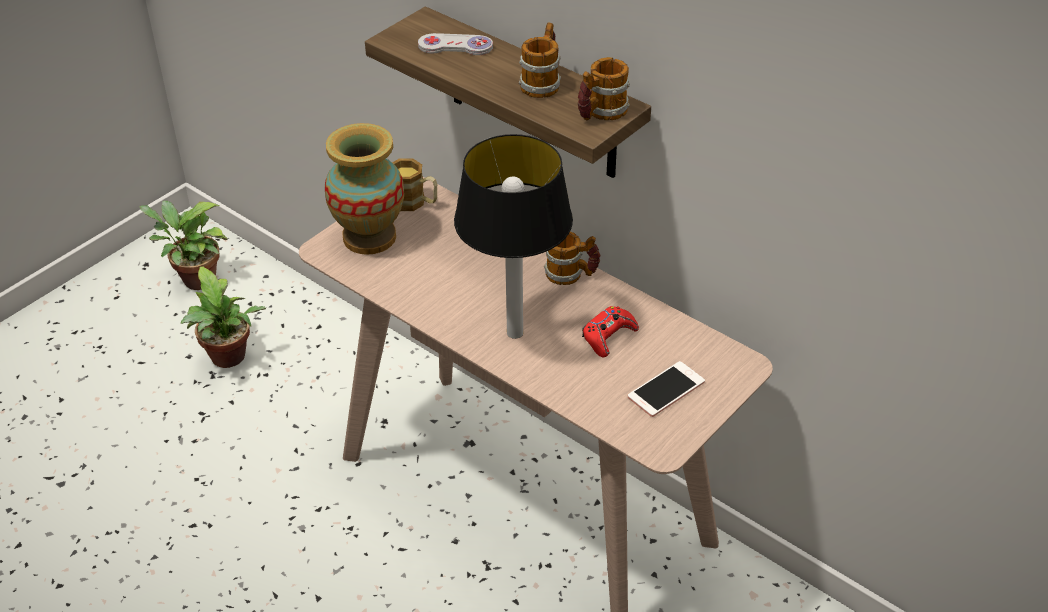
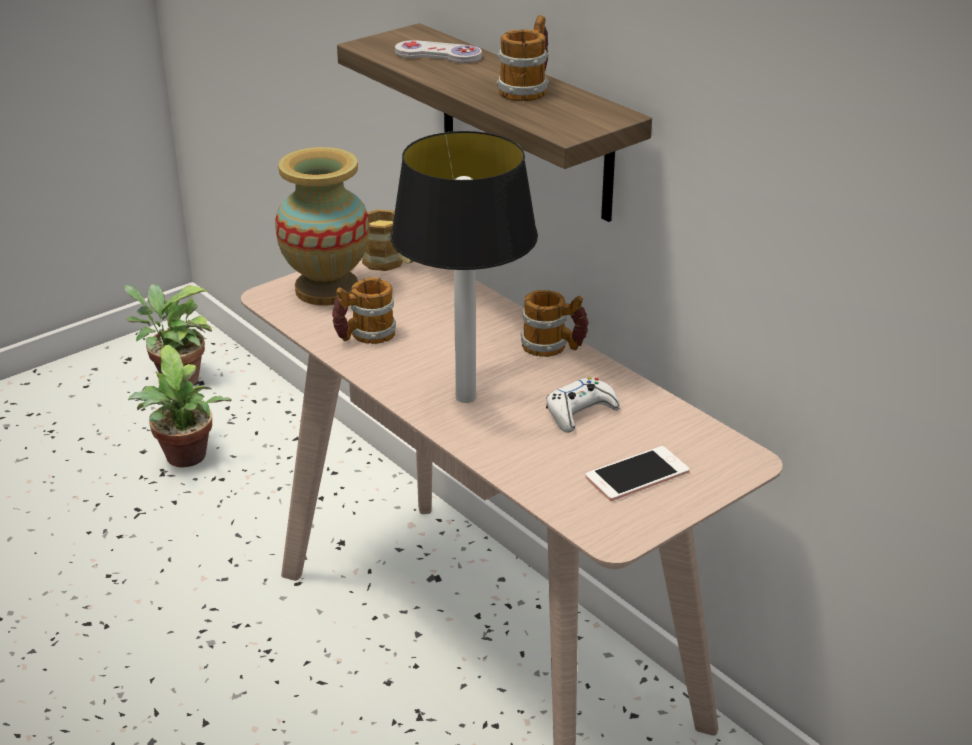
camera: 10 degrees right, 10 degrees down
(600, 113) = (587, 118): mug -> mug (364, 336)
(608, 336) = (580, 412): red game controller -> white game controller

